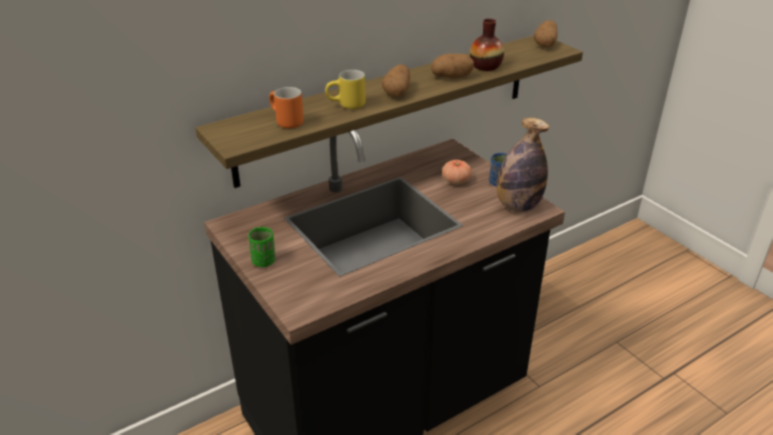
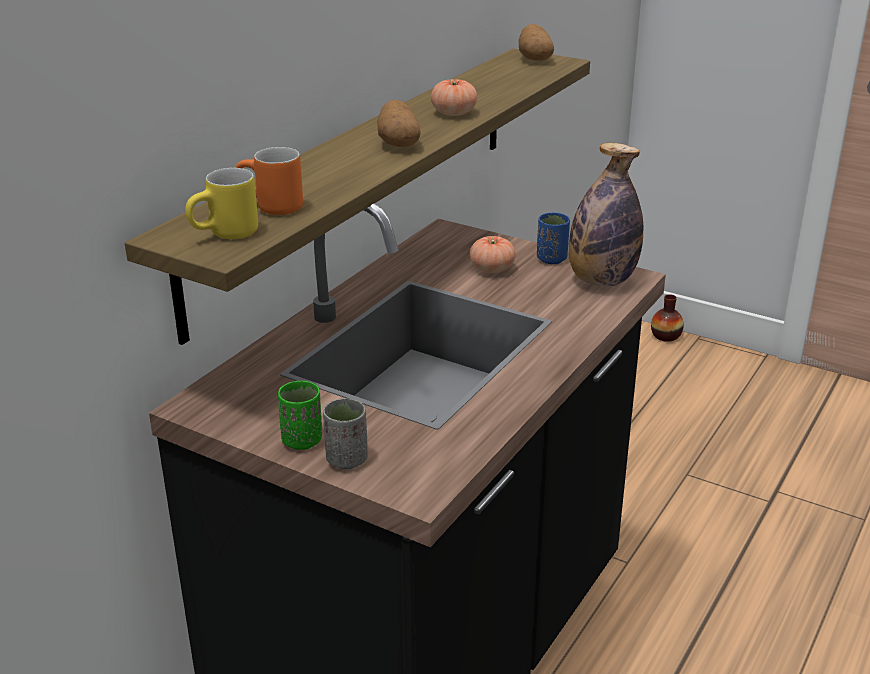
camera: 25 degrees left, 5 degrees down
(277, 280) = (347, 460): none -> grey cup
(346, 106) = (343, 172): yellow mug -> yellow mug (226, 236)
(451, 77) = (454, 113): potato -> tomato
(485, 66) = (485, 94): vase -> vase (665, 336)

